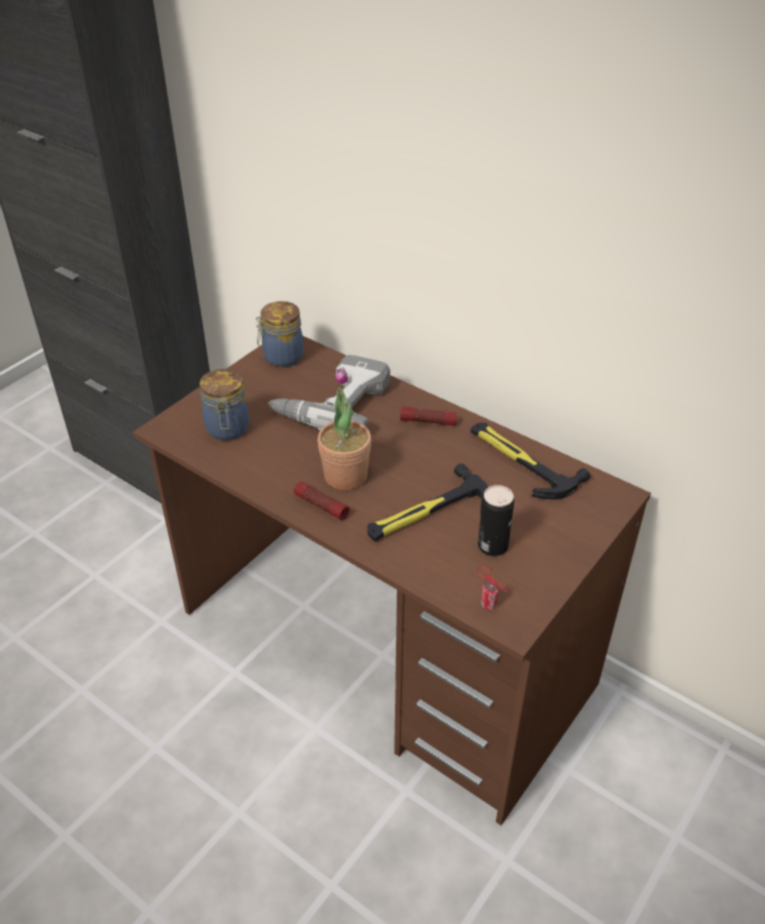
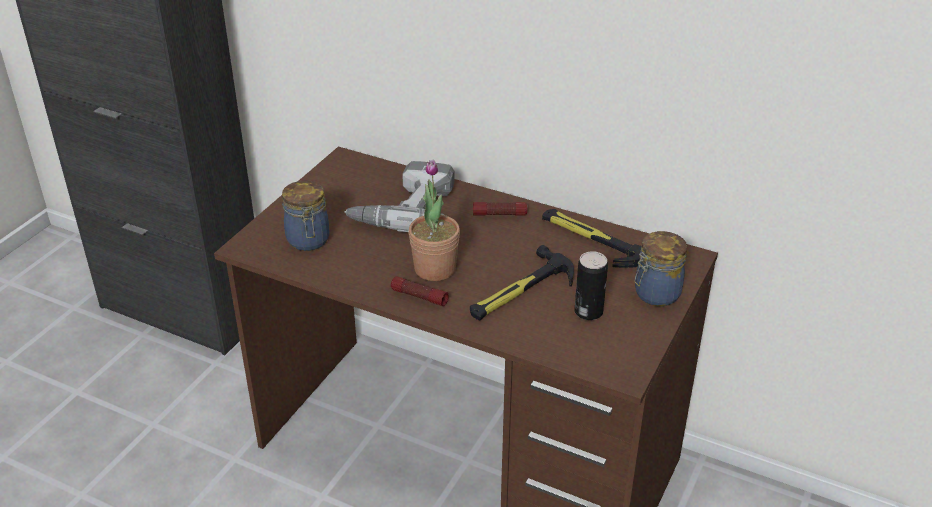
camera: 10 degrees left, 5 degrees down
(281, 357) = (342, 172): jar -> jar (655, 294)
(490, 606) = (600, 361): can -> none

